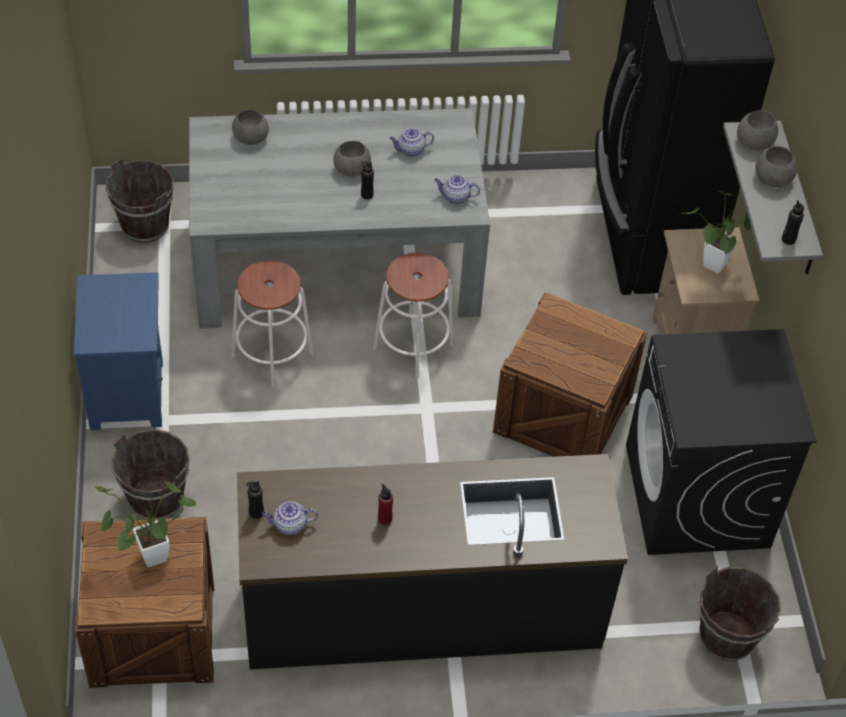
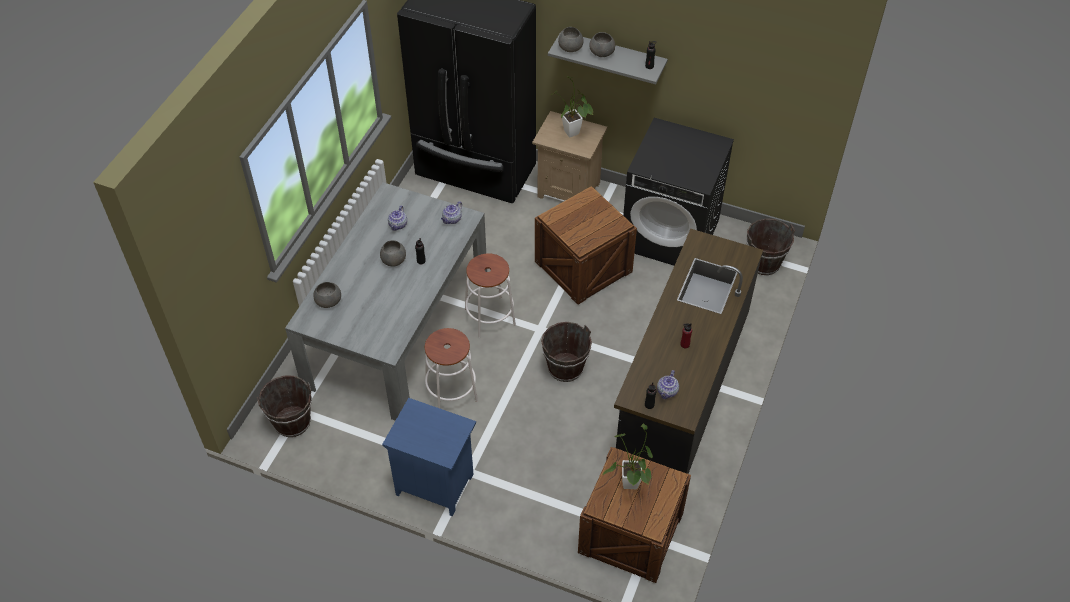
camera: 60 degrees left, 0 degrees up
(157, 499) = (530, 497): brown bucket -> brown bucket (565, 367)

